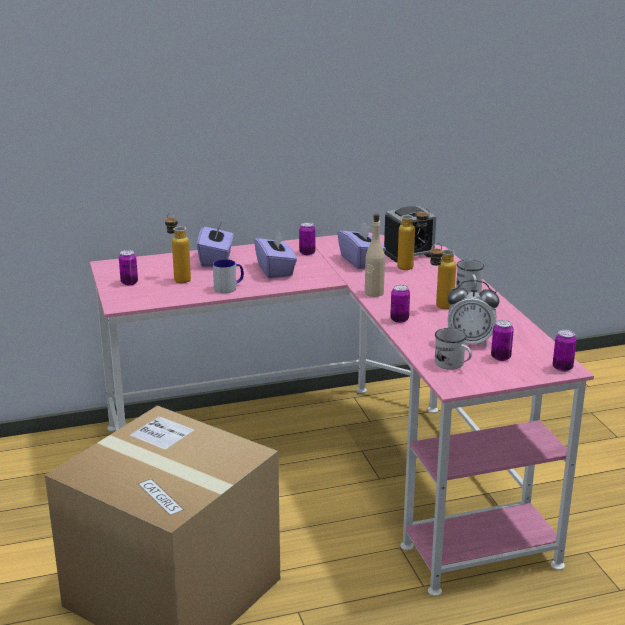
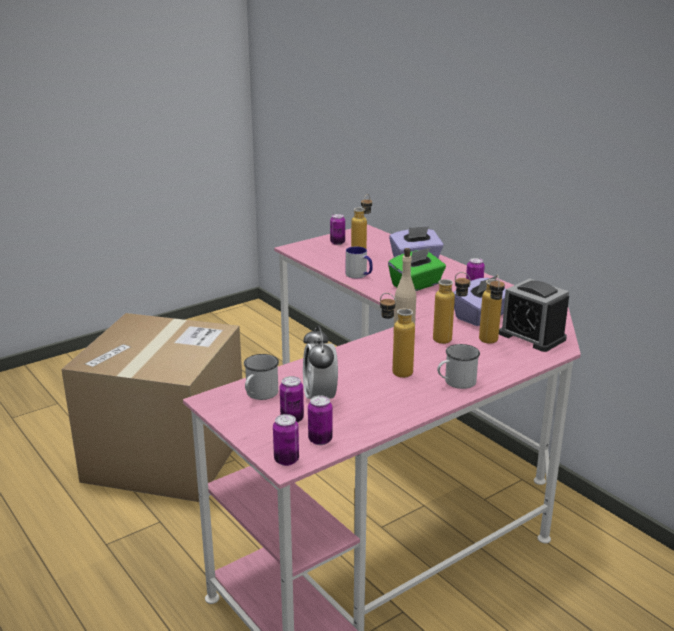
camera: 70 degrees right, 0 degrees up
(275, 270) = (416, 285): purple tissue box -> green tissue box
(399, 319) = (348, 355): can -> can (320, 440)
(400, 280) = (449, 342): none -> bottle

